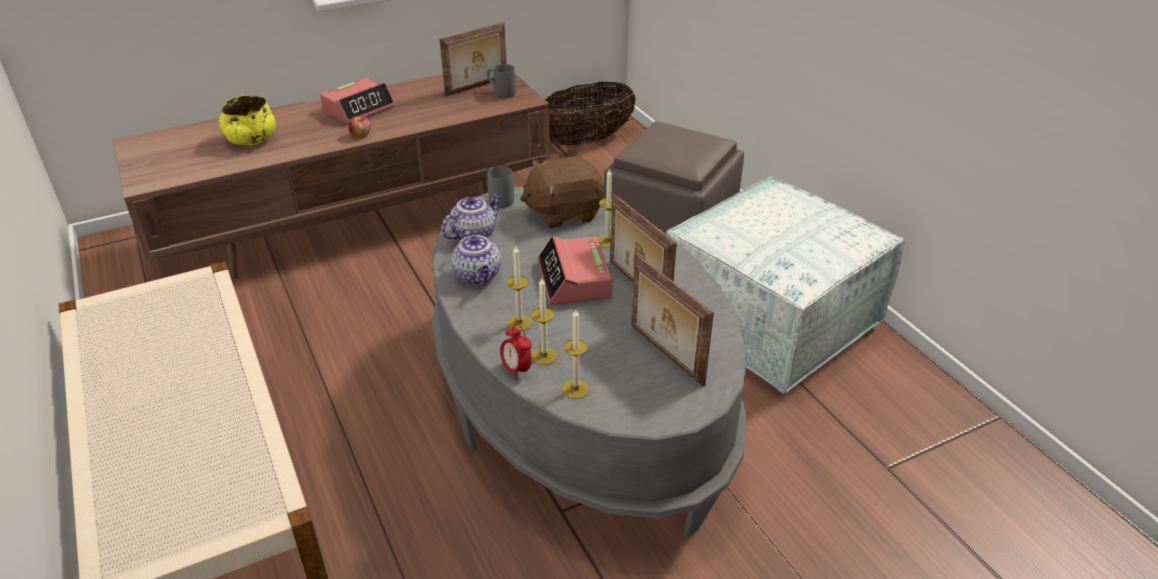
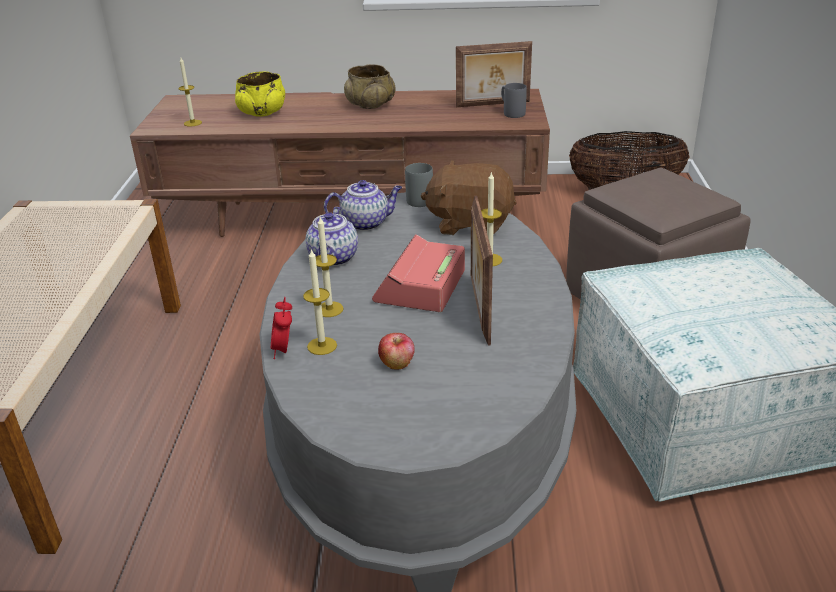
camera: 30 degrees right, 5 degrees down
(359, 109) = (370, 105): alarm clock -> beige bowl
(361, 135) = (351, 124): apple -> apple (397, 363)
(575, 389) = (321, 386): candle -> candle (192, 123)
(664, 355) = (444, 383): picture frame -> none

